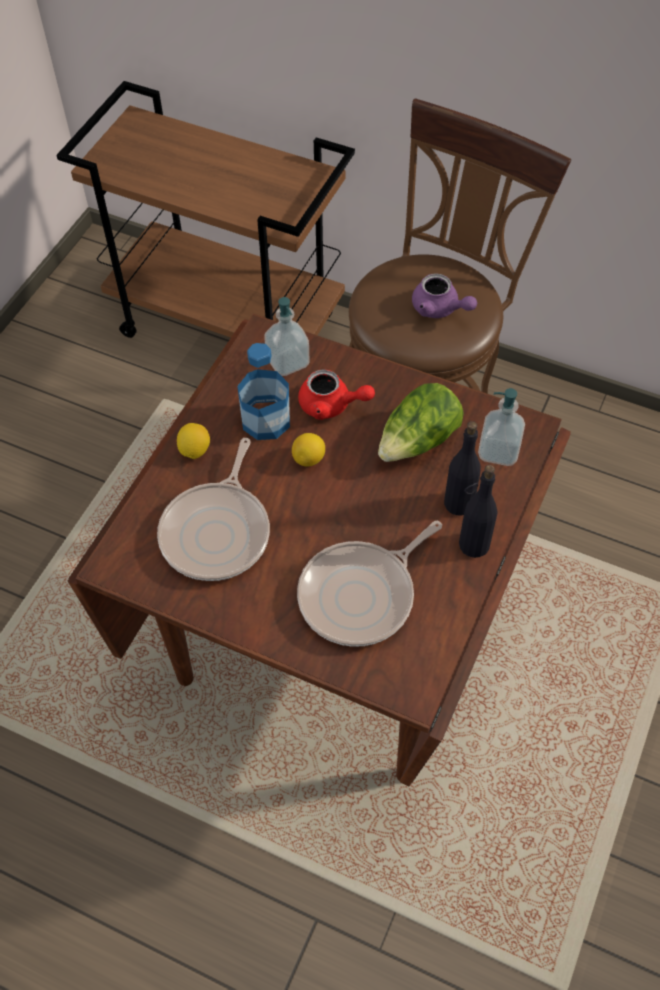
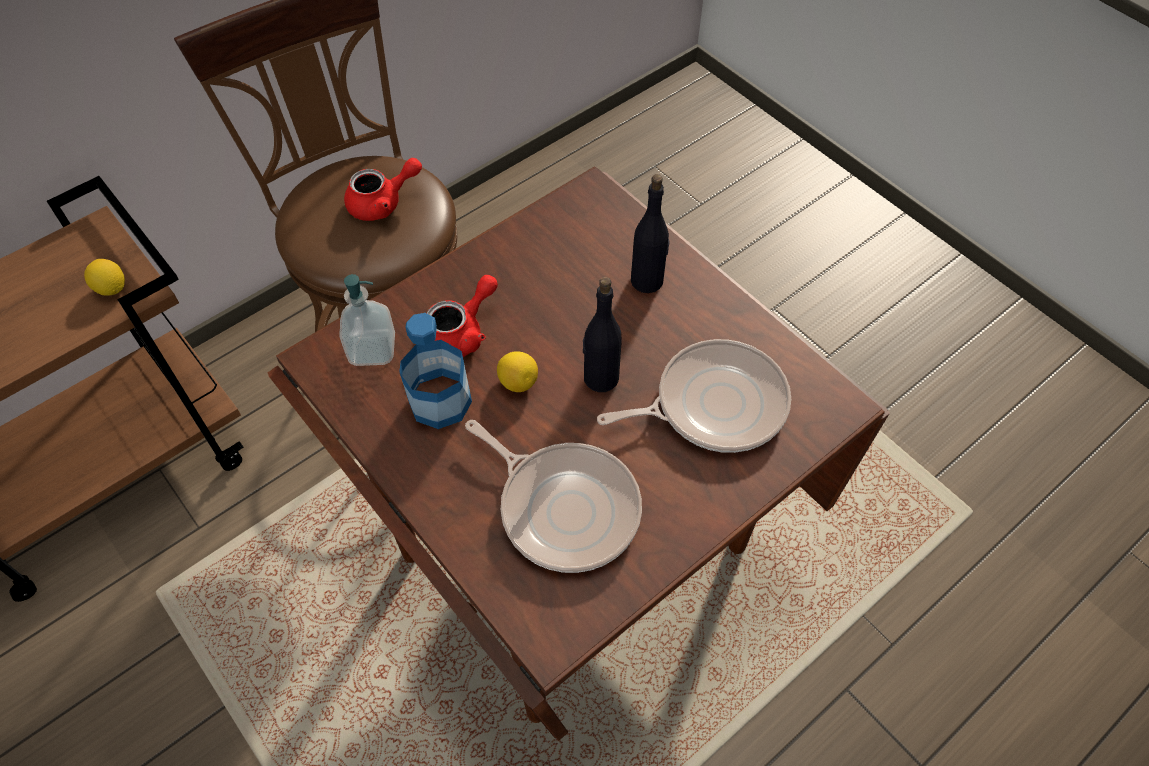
camera: 65 degrees left, 0 degrees up
(194, 450) = (436, 489): lemon -> lemon (112, 288)
(361, 595) = (713, 404): frying pan -> frying pan turned 90 degrees counterclockwise
(418, 441) = (554, 280): lettuce -> none
(439, 309) = (382, 203): purple teapot -> red teapot
(474, 544) = (700, 289): black bottle -> black bottle (600, 378)
(498, 451) = (604, 225): soap dispenser -> none

